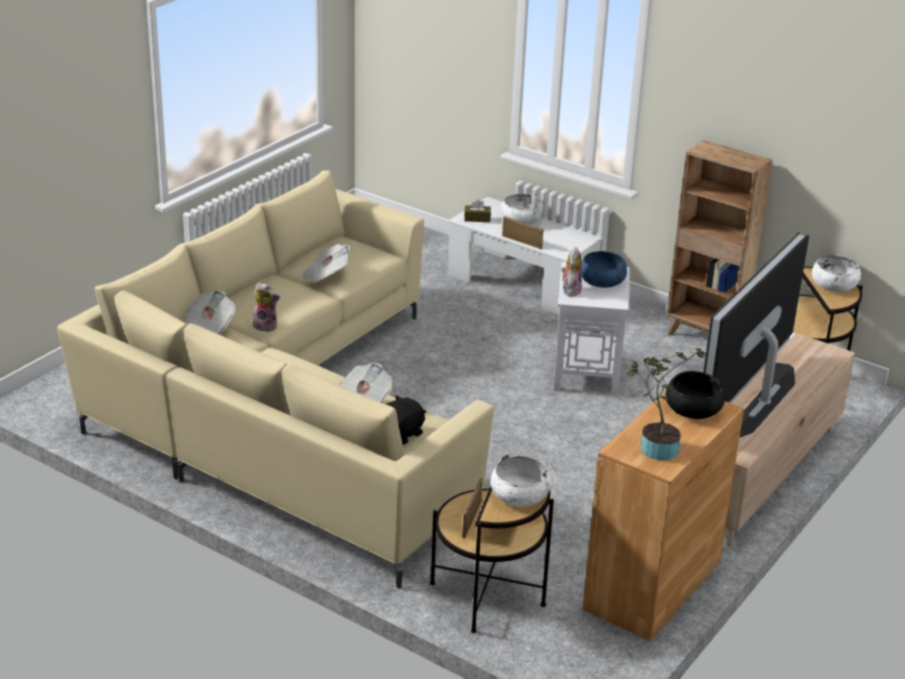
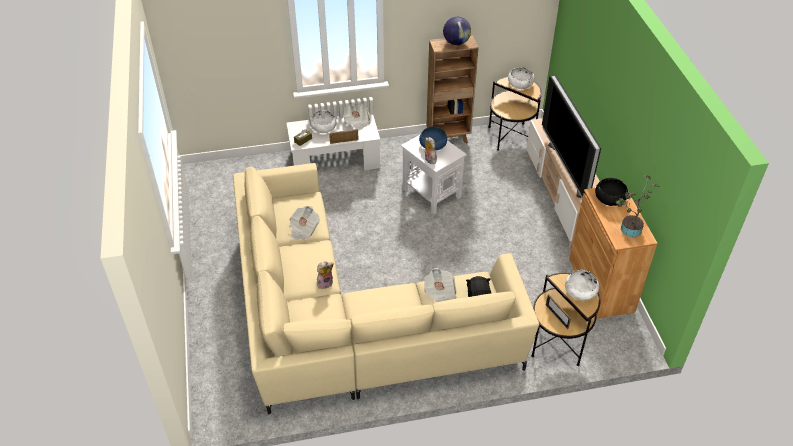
camera: 45 degrees left, 15 degrees up
(208, 329) = (304, 307): newspaper -> newspaper (357, 122)
(734, 156) = (456, 42): none -> globe

